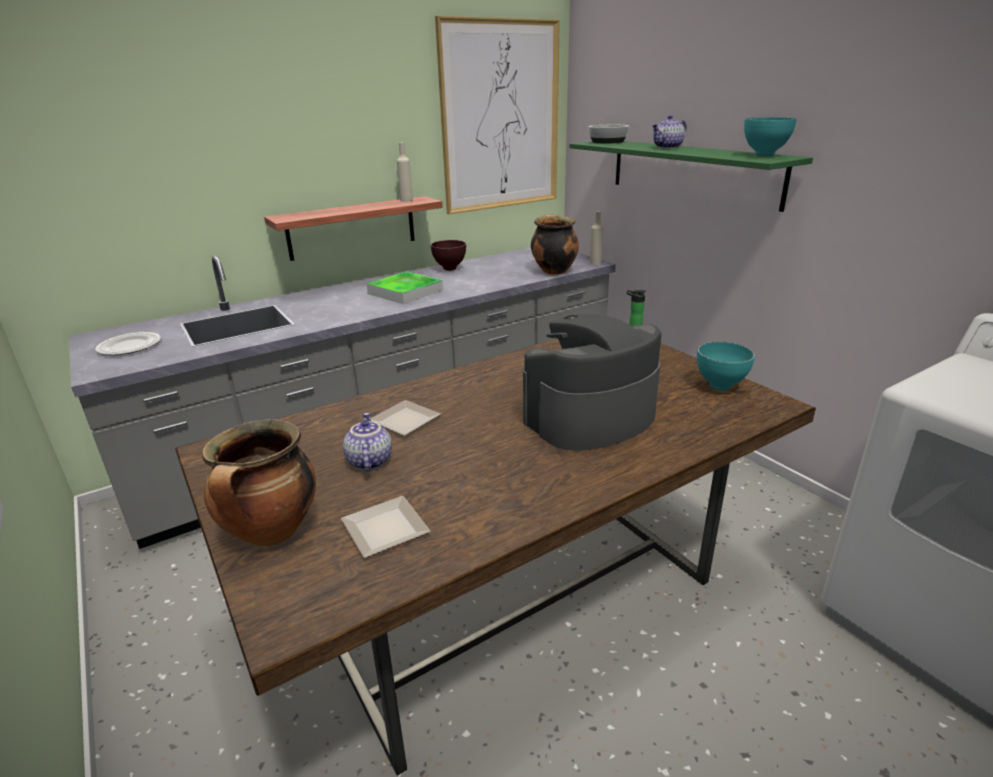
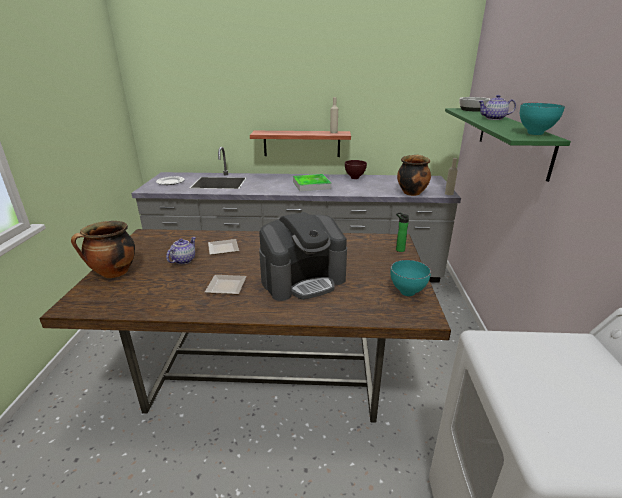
camera: 35 degrees right, 0 degrees up
(382, 529) = (145, 289): plate -> plate (225, 286)
(501, 117) = (413, 86): picture -> none
(589, 417) = (303, 279): coffee machine -> coffee machine turned 150 degrees clockwise

